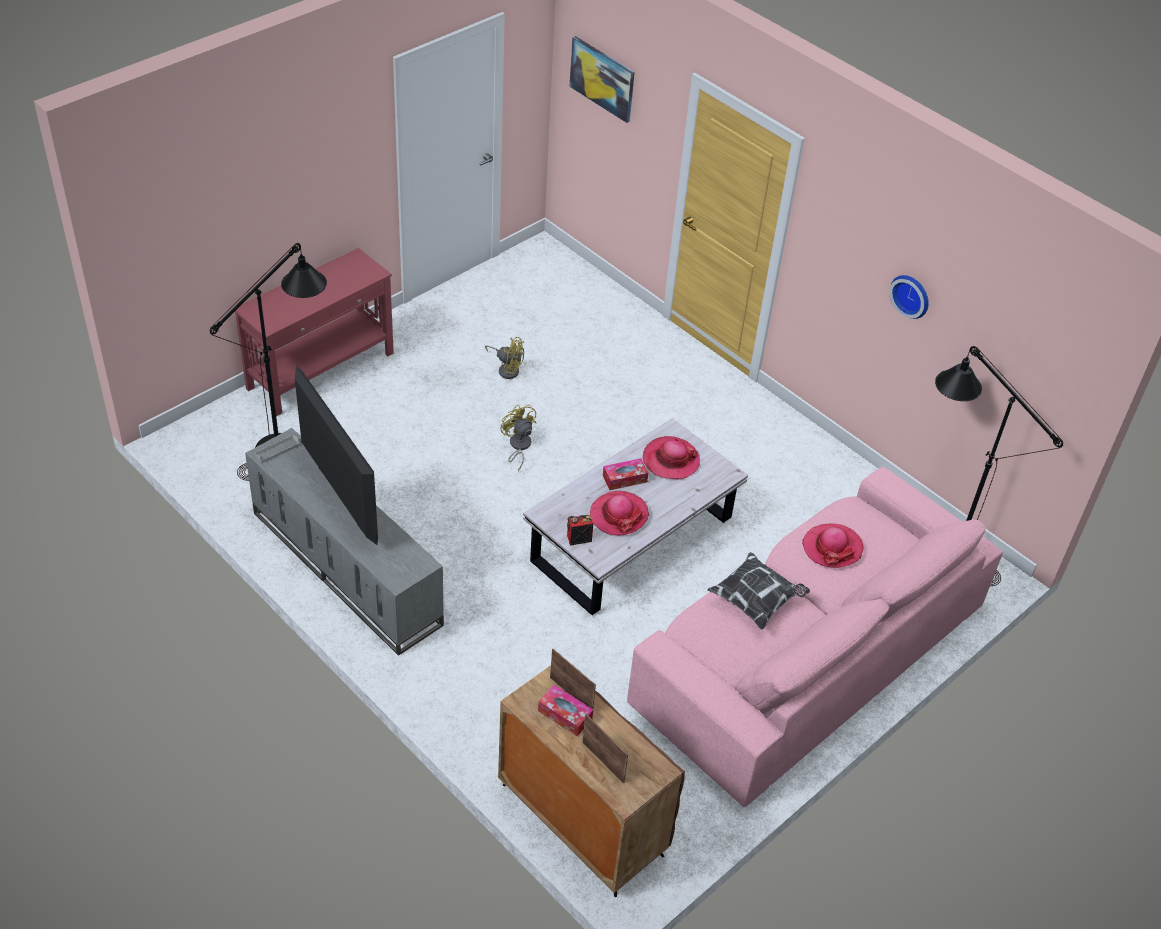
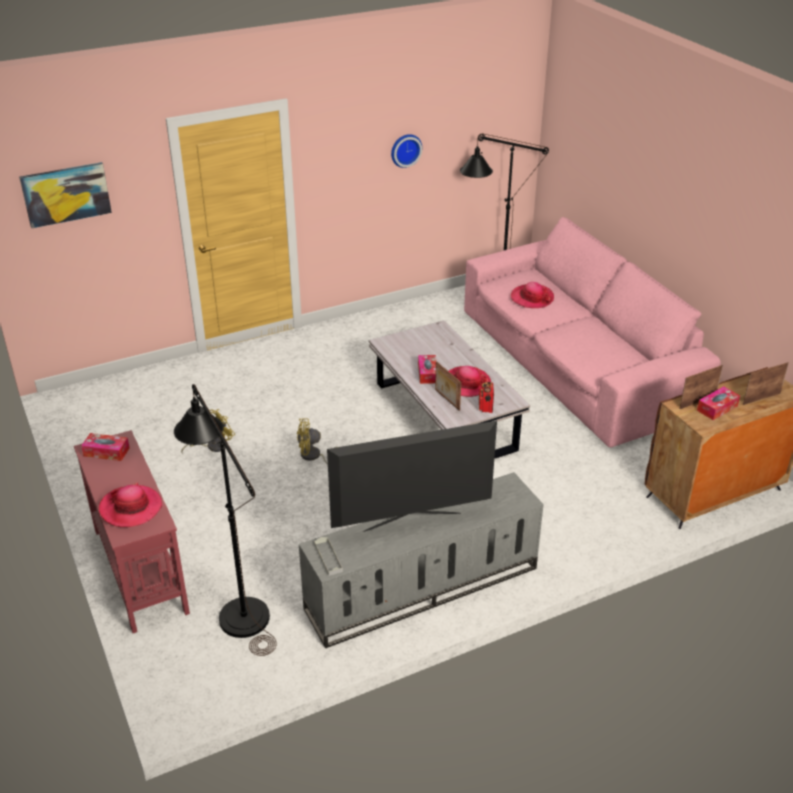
camera: 70 degrees left, 10 degrees down
(355, 268) = (106, 452): none -> tissue box
(579, 503) = (446, 400): none -> picture frame
(670, 460) = (415, 349): hat -> hat (131, 508)
(756, 601) = (575, 337): pillow -> none

